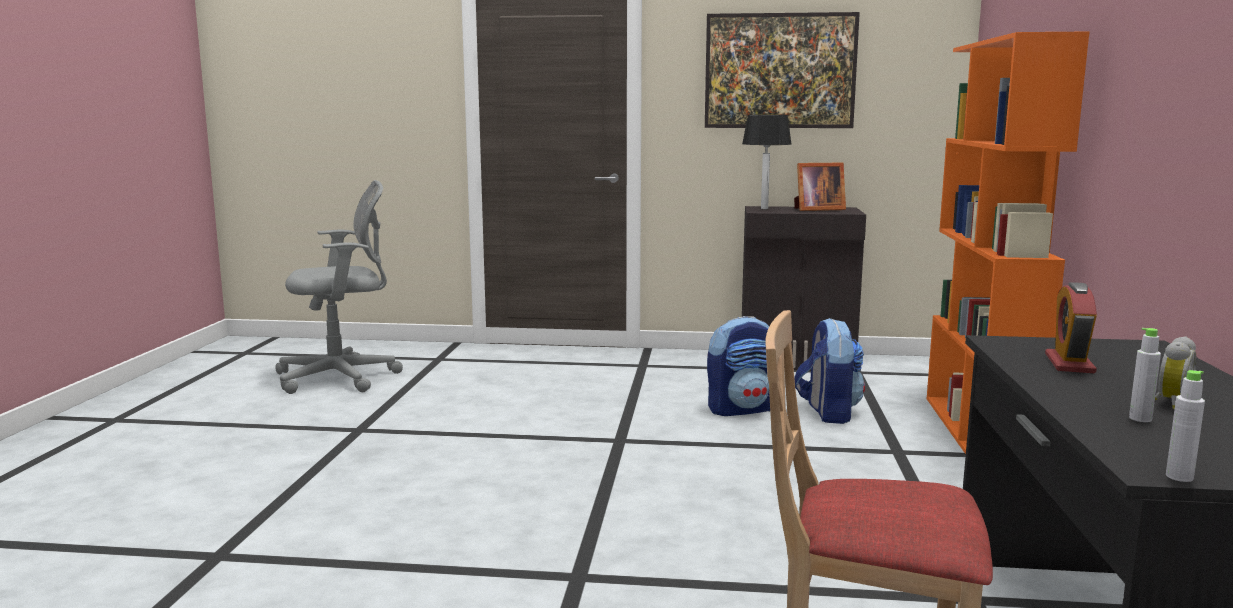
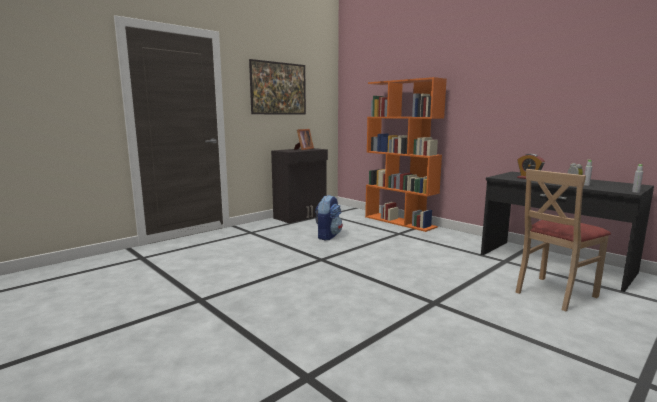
camera: 50 degrees left, 0 degrees up
(343, 377) = (107, 284): grey office chair -> none
(764, 208) = (285, 150): table lamp -> none
(828, 413) = (353, 229): backpack -> none

